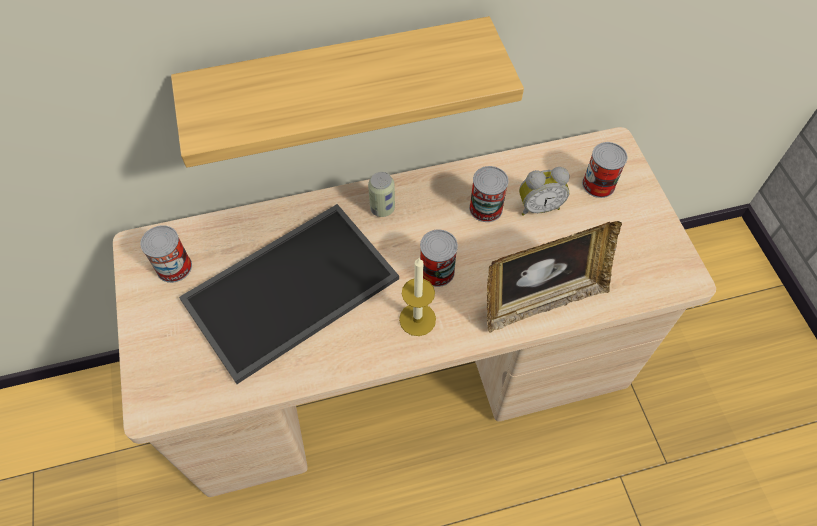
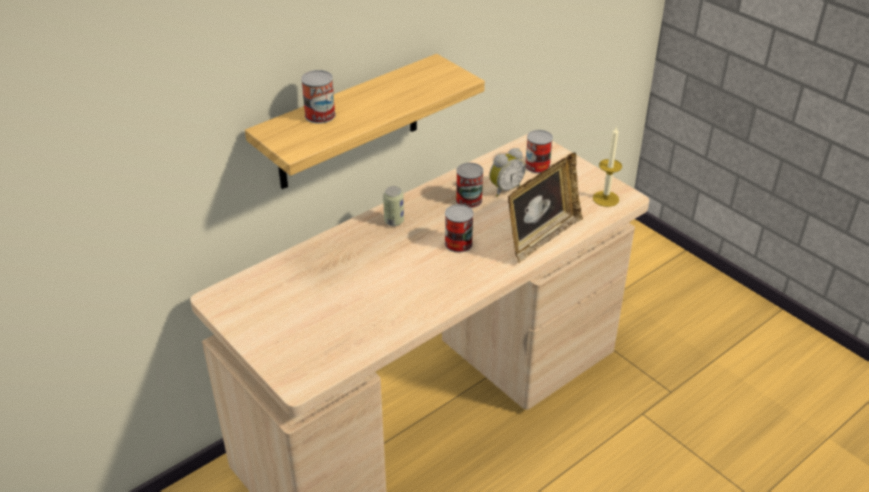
camera: 25 degrees left, 20 degrees down
(174, 267) = (255, 301): can -> can (320, 115)
(290, 292) = (359, 287): tray -> none
(417, 319) = (463, 273): candle -> candle (605, 198)

